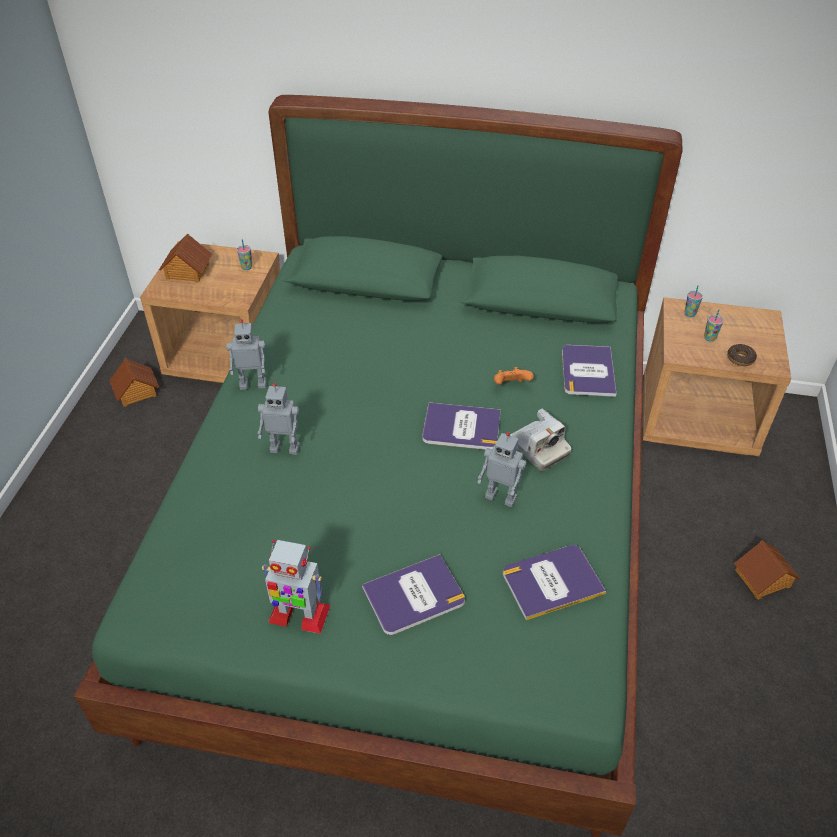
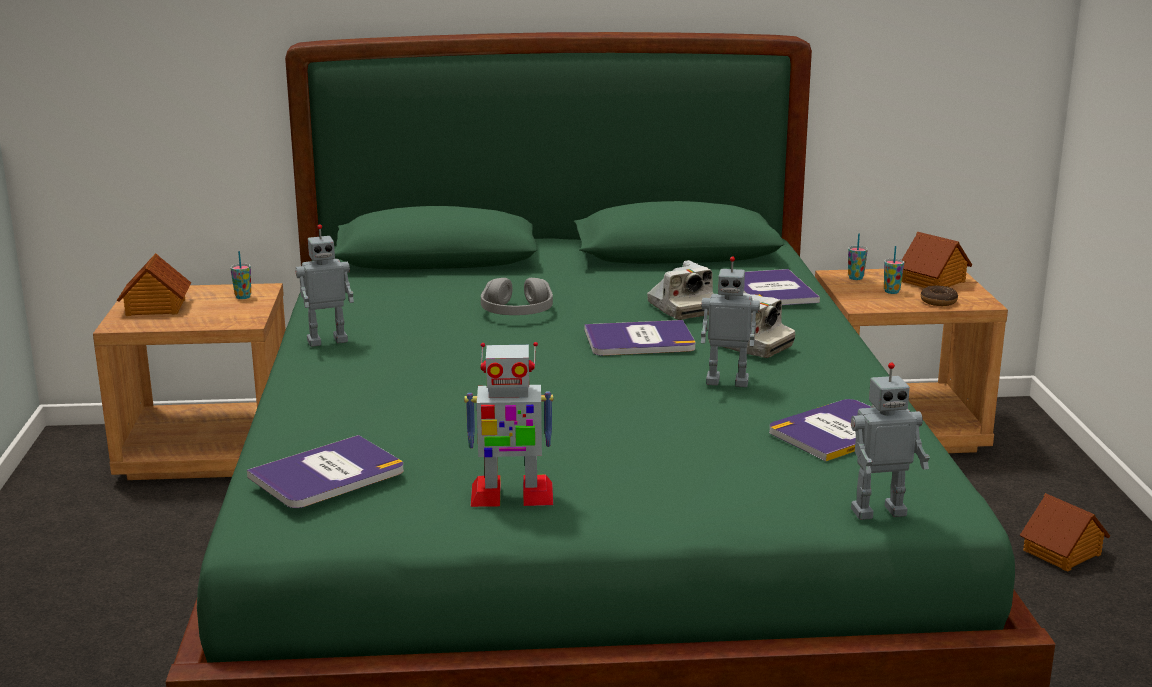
camera: 15 degrees left, 25 degrees down
(136, 392) = (73, 502): toy house -> toy house (934, 281)
(285, 447) = (406, 379): toy robot -> toy robot (877, 511)
(393, 367) = (517, 312): none -> grey headphones
(414, 596) = (663, 463): book -> book (328, 474)
(511, 386) = (682, 308): orange game controller -> camera

